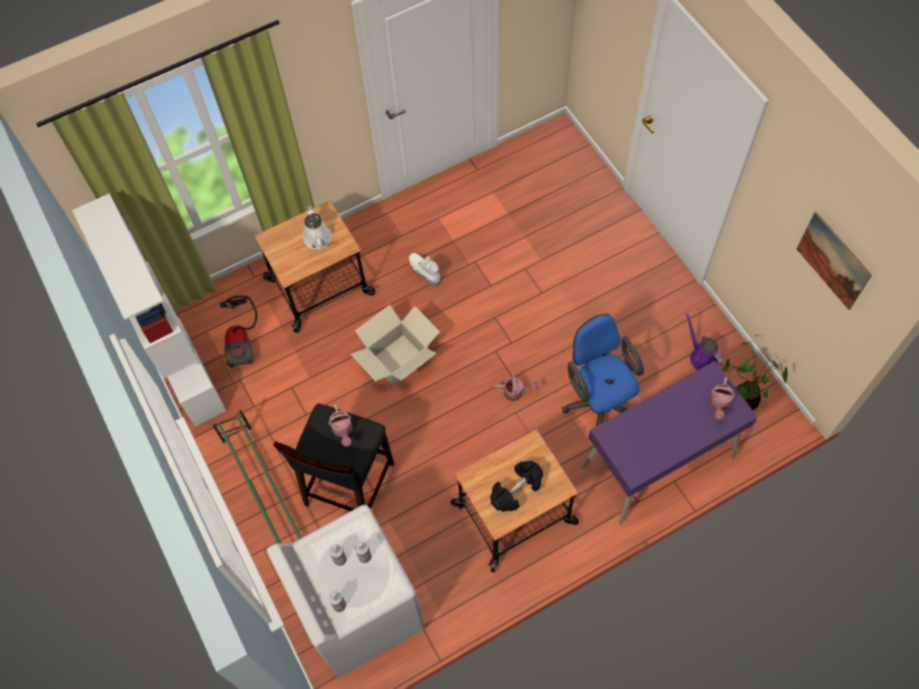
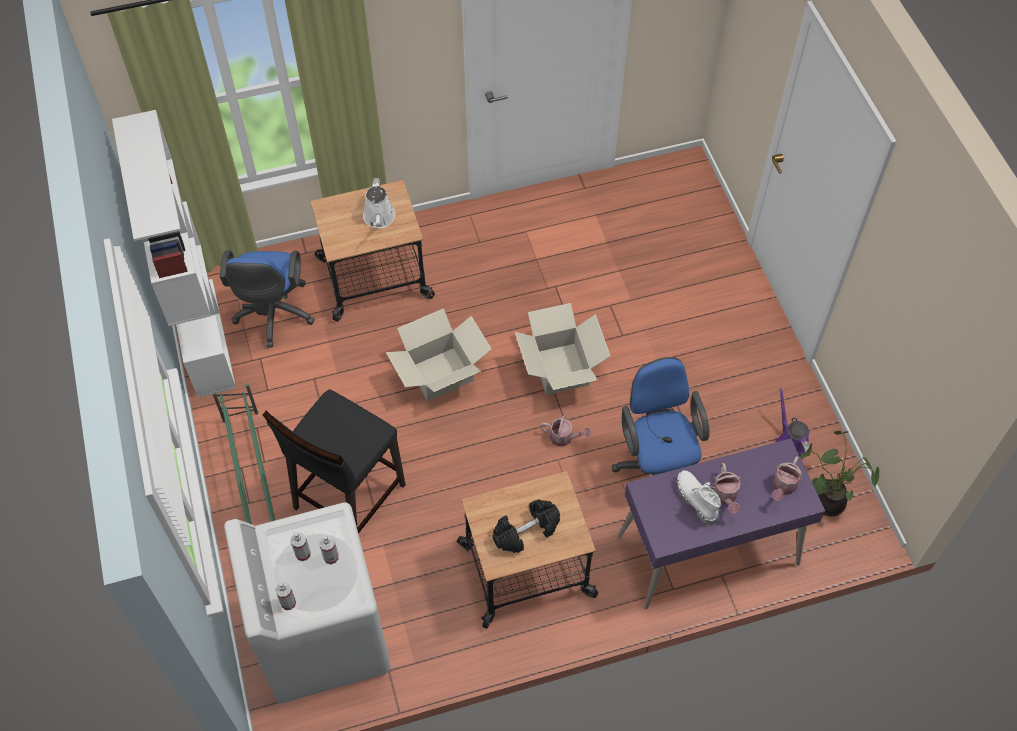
camera: 10 degrees right, 5 degrees down
(241, 339) = (273, 316): vacuum cleaner -> blue office chair
(343, 430) = (348, 423): watering can -> watering can (725, 496)
(423, 272) = (494, 285): white boot -> white boot (694, 500)
(498, 333) = (561, 368): none -> cardboard box
(833, 260) = (940, 339): picture -> none

